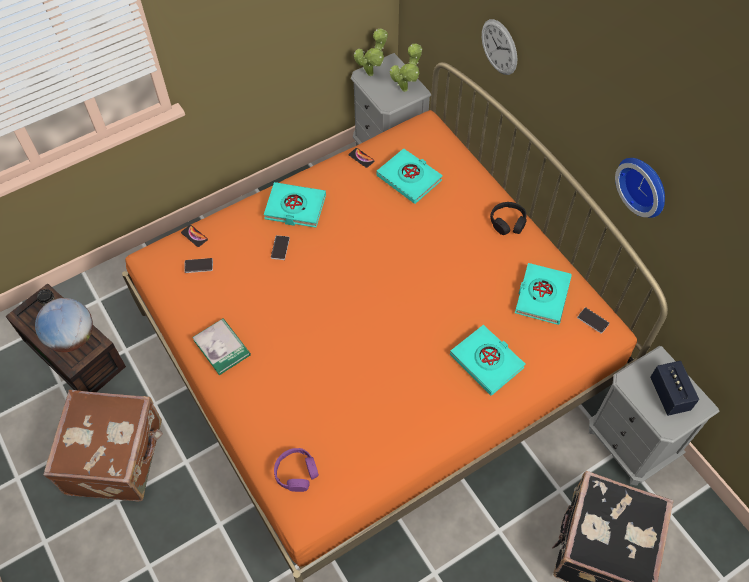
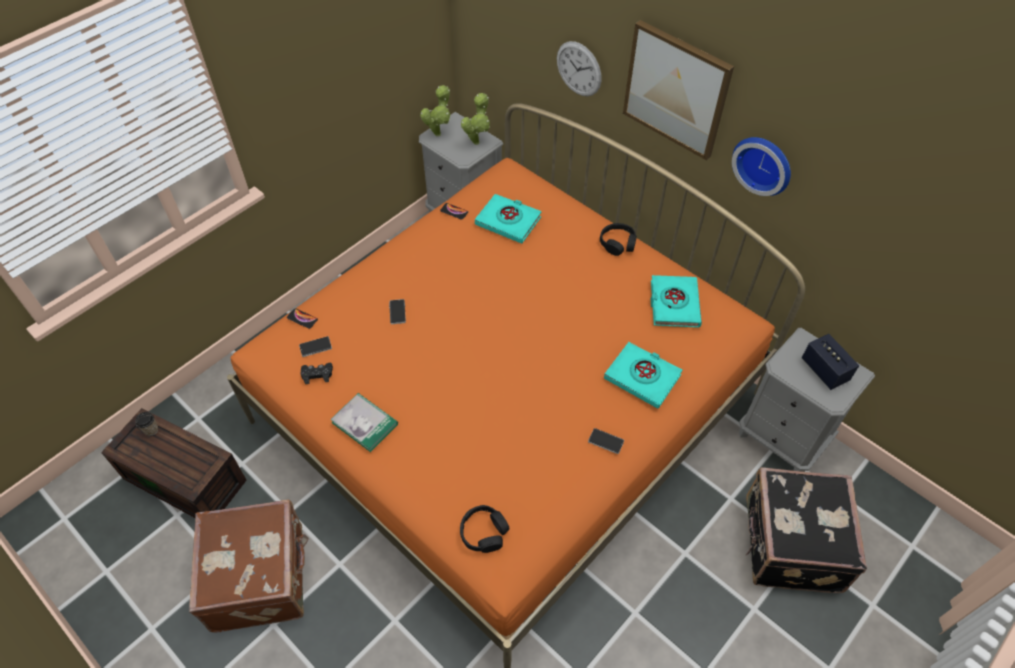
camera: 15 degrees left, 5 degrees down
(72, 337) = (184, 458): globe -> none
(193, 292) = (317, 374): none -> black game controller
(295, 208) = (401, 270): turquoise book -> none
(296, 472) = (484, 532): purple headphones -> black headphones
(578, 93) = (676, 89): none -> picture
(593, 321) = (730, 317): phone -> phone (606, 441)

